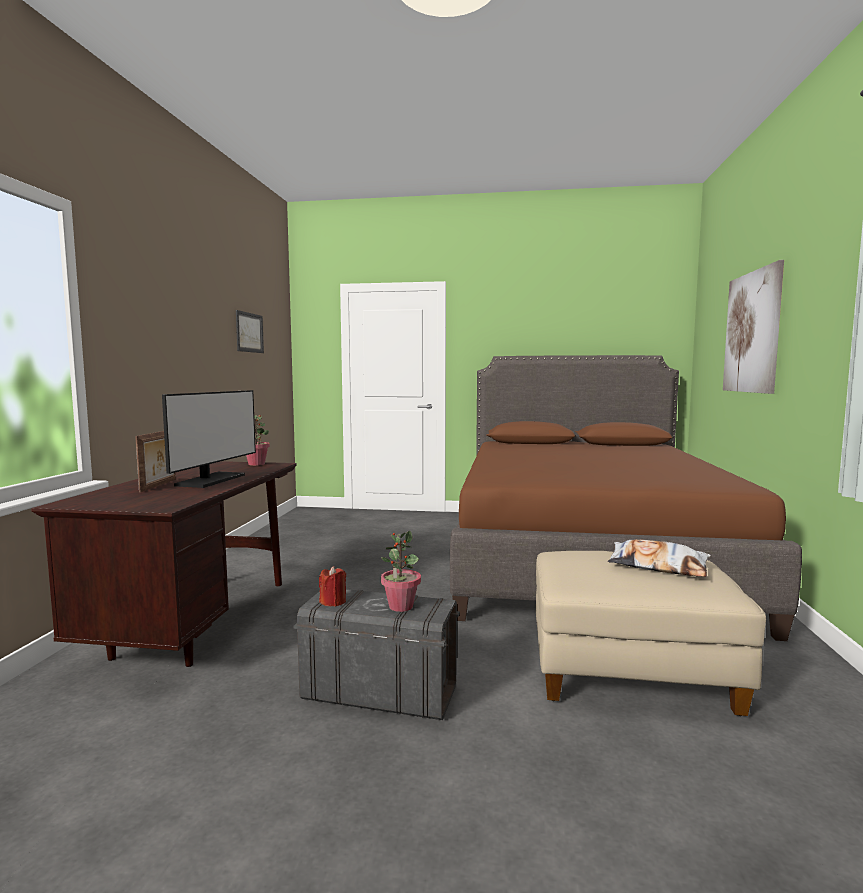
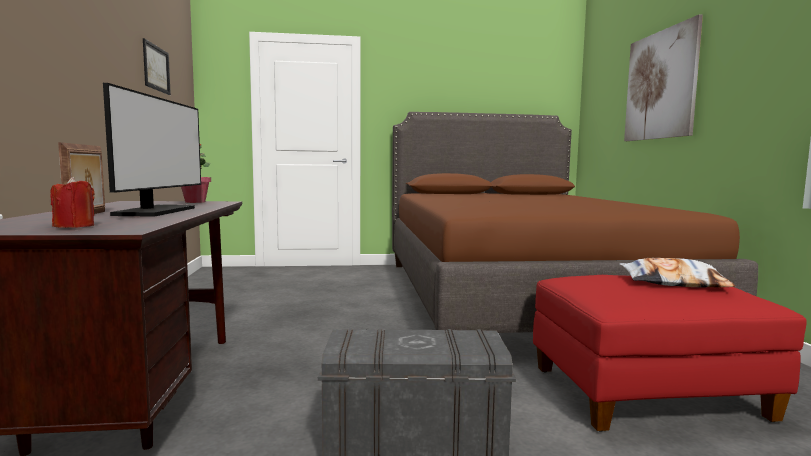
camera: 15 degrees left, 0 degrees up
(333, 602) = (359, 343): red candle -> red candle (74, 226)
(400, 606) = (444, 341): potted plant -> none
(631, 672) = (646, 393): beige ottoman -> red ottoman

